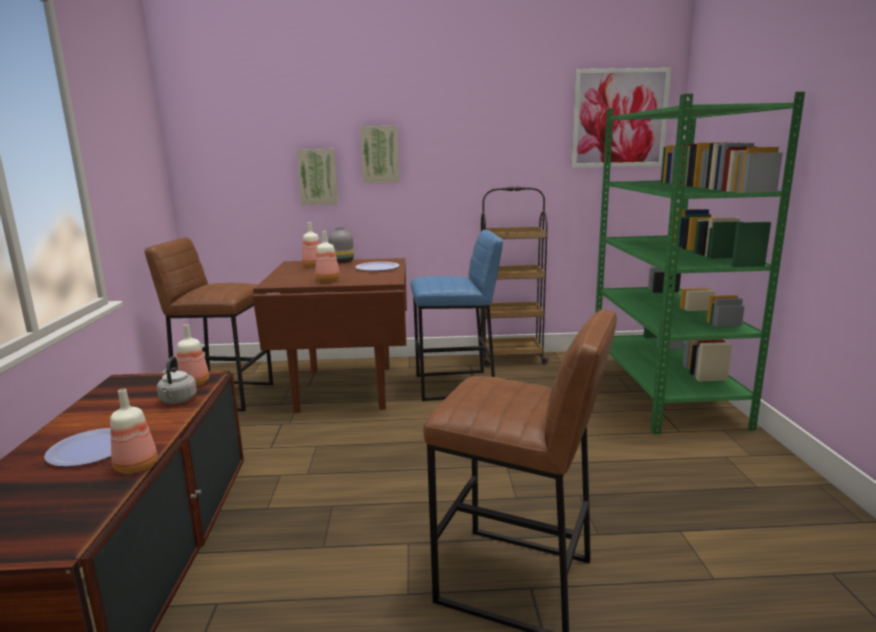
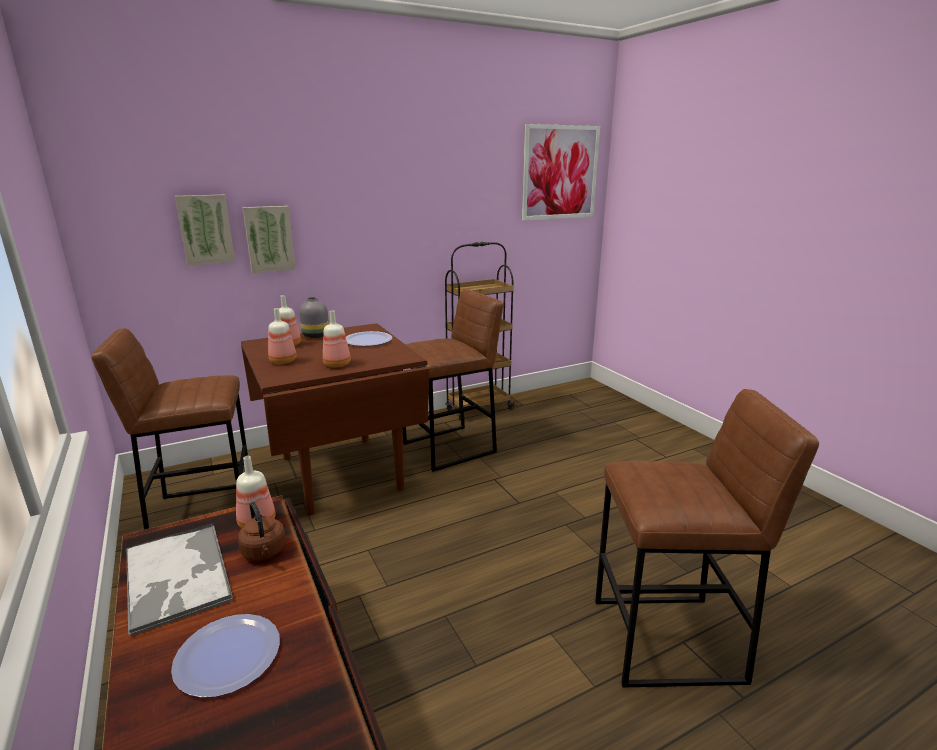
camera: 25 degrees left, 5 degrees up
(113, 402) = (177, 576): none -> tray
(138, 466) = (322, 660): bottle -> bottle (283, 361)
(178, 400) = (264, 552): grey kettle -> brown kettle
(380, 154) = (339, 211): picture -> picture (205, 229)
(456, 385) = (450, 447): blue stool -> brown stool
(663, 391) = (624, 420): green bookcase -> none

